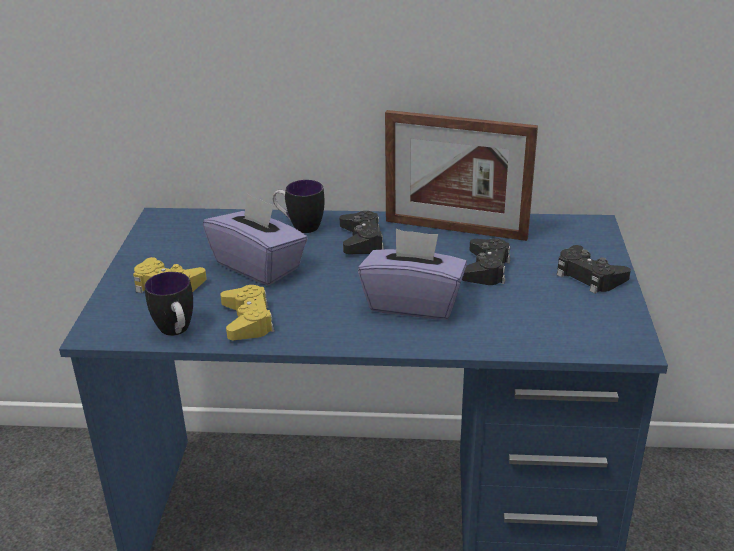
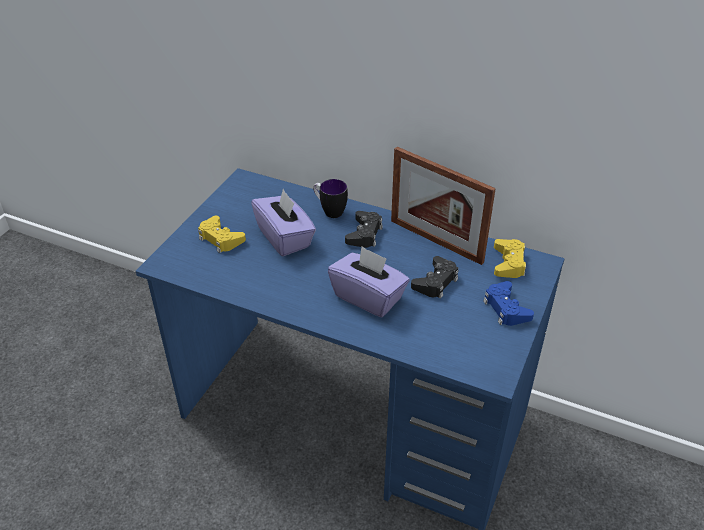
camera: 20 degrees right, 10 degrees up
(177, 332) = (208, 278): mug -> none
(248, 320) = (255, 281): yellow game controller -> yellow game controller (509, 263)
(589, 276) = (506, 308): black game controller -> blue game controller

